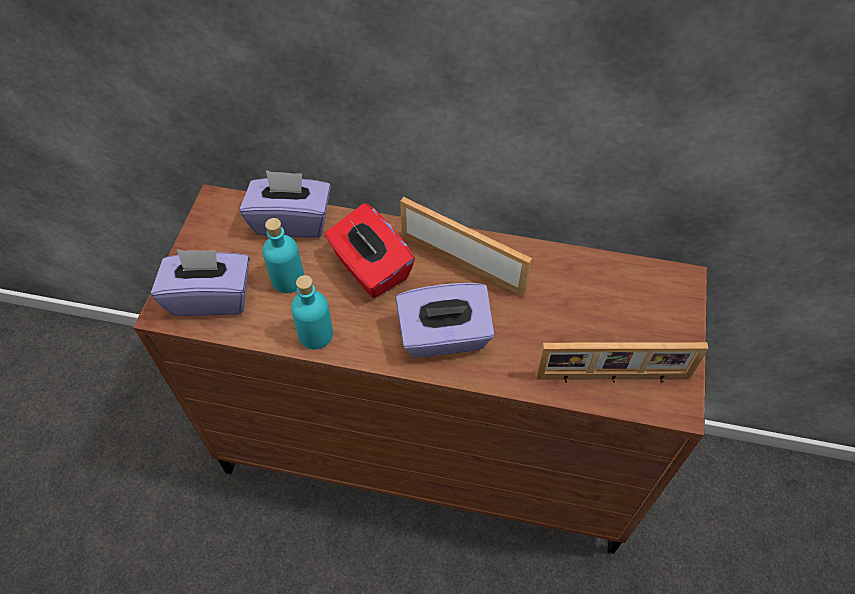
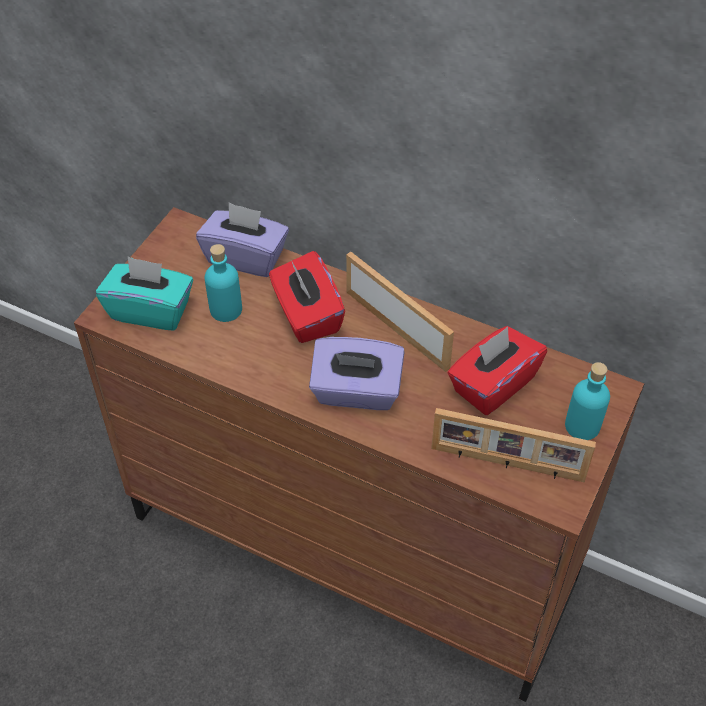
camera: 15 degrees right, 5 degrees down
(211, 297) = (150, 310): purple tissue box -> turquoise tissue box
(316, 334) = (236, 364): turquoise bottle -> turquoise bottle (582, 426)
(571, 299) = (493, 385): none -> red tissue box

